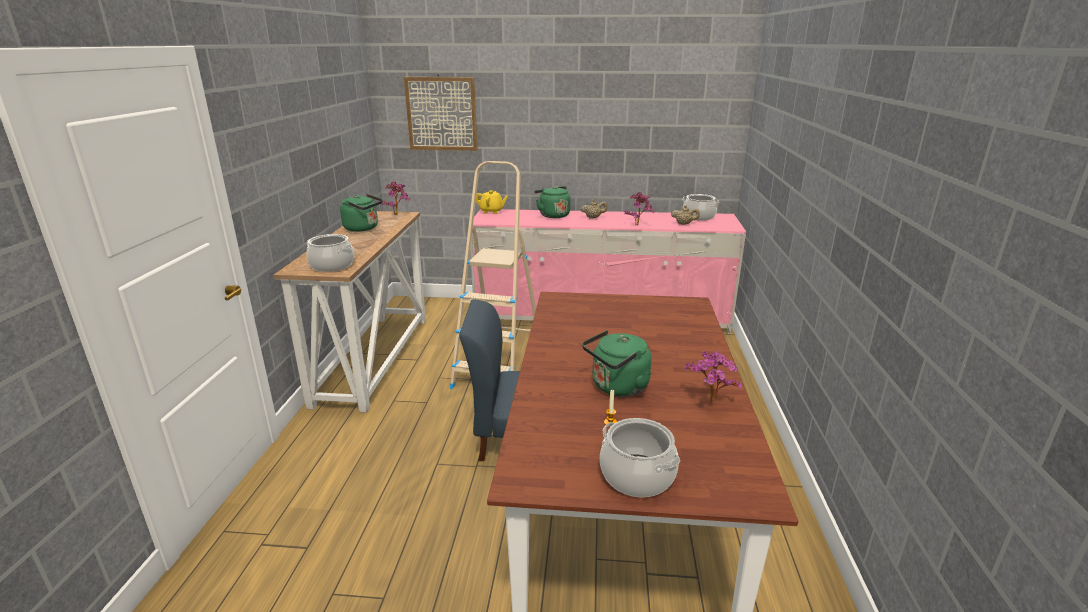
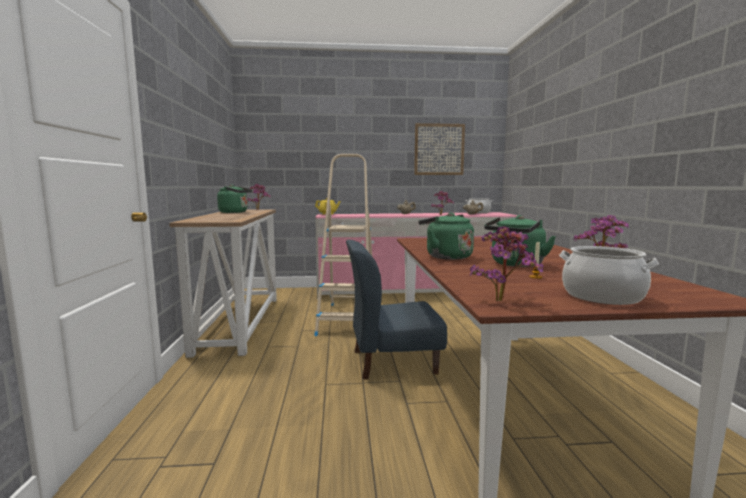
camera: 10 degrees left, 15 degrees down
(332, 265) = (221, 219): cooking pot -> none
(441, 112) = (289, 143): picture -> picture (439, 148)
(530, 473) = (503, 300): none -> potted plant
(553, 215) = (375, 213): green kettle -> green kettle (446, 257)

